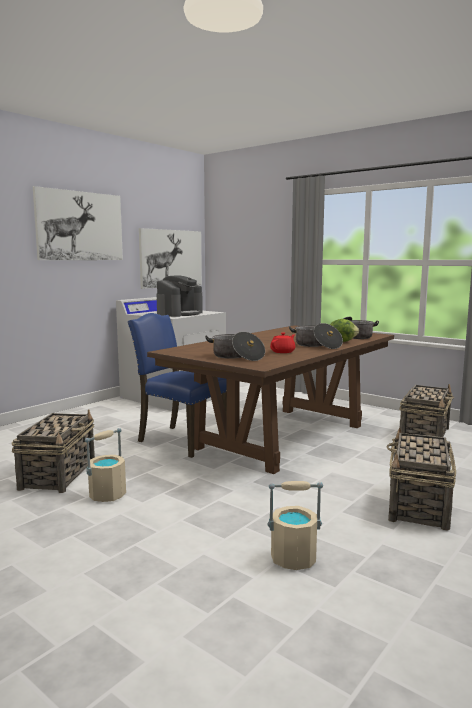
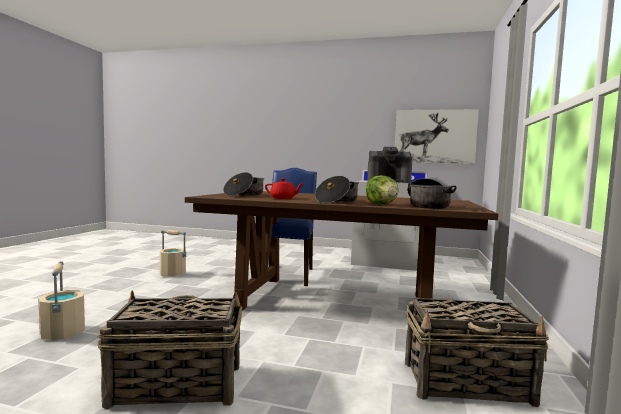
camera: 65 degrees right, 5 degrees down
(59, 474) = (200, 261): basket -> none
(80, 226) = (339, 112): picture -> none

